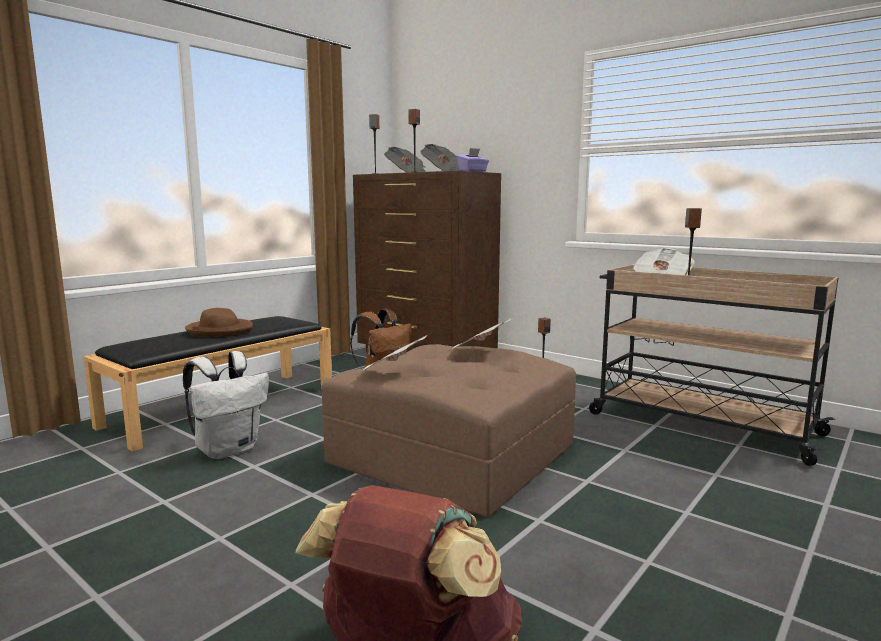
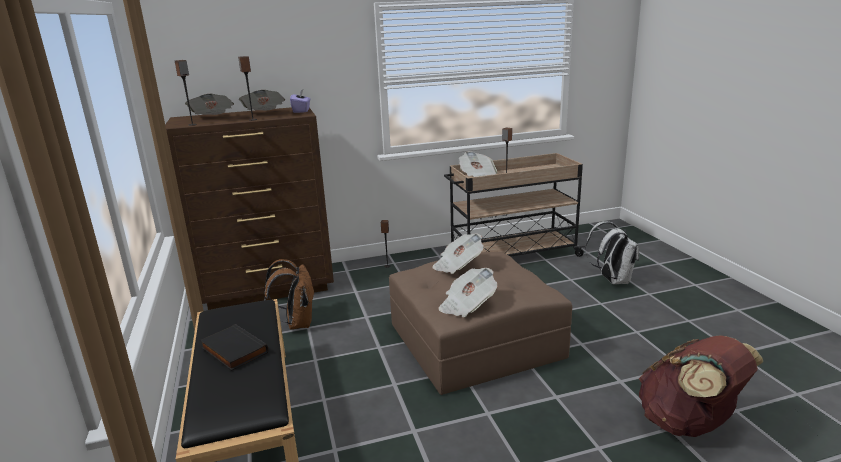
camera: 55 degrees left, 10 degrees up
(220, 330) = (232, 351): brown hat -> black book
(228, 450) = (365, 438): white backpack -> white backpack (612, 280)

